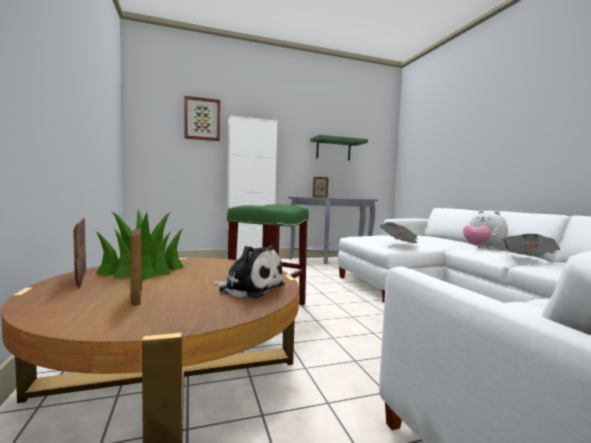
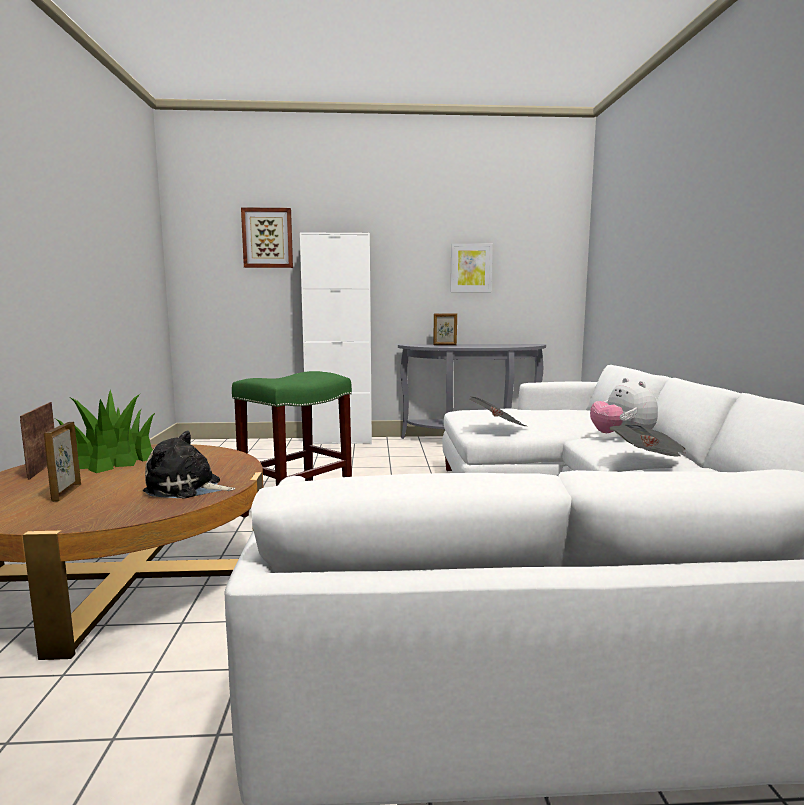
camera: 15 degrees right, 5 degrees up
(249, 288) = (187, 488): plush toy -> plush toy turned 150 degrees clockwise
(333, 150) = (471, 268): green shelf -> picture

